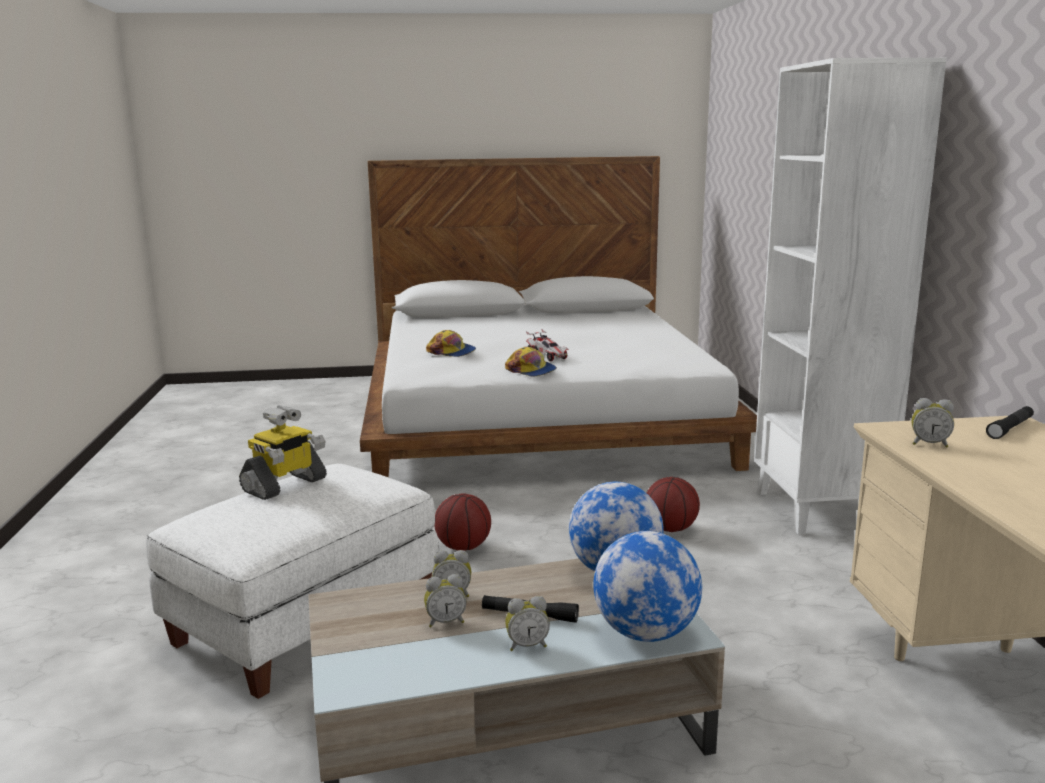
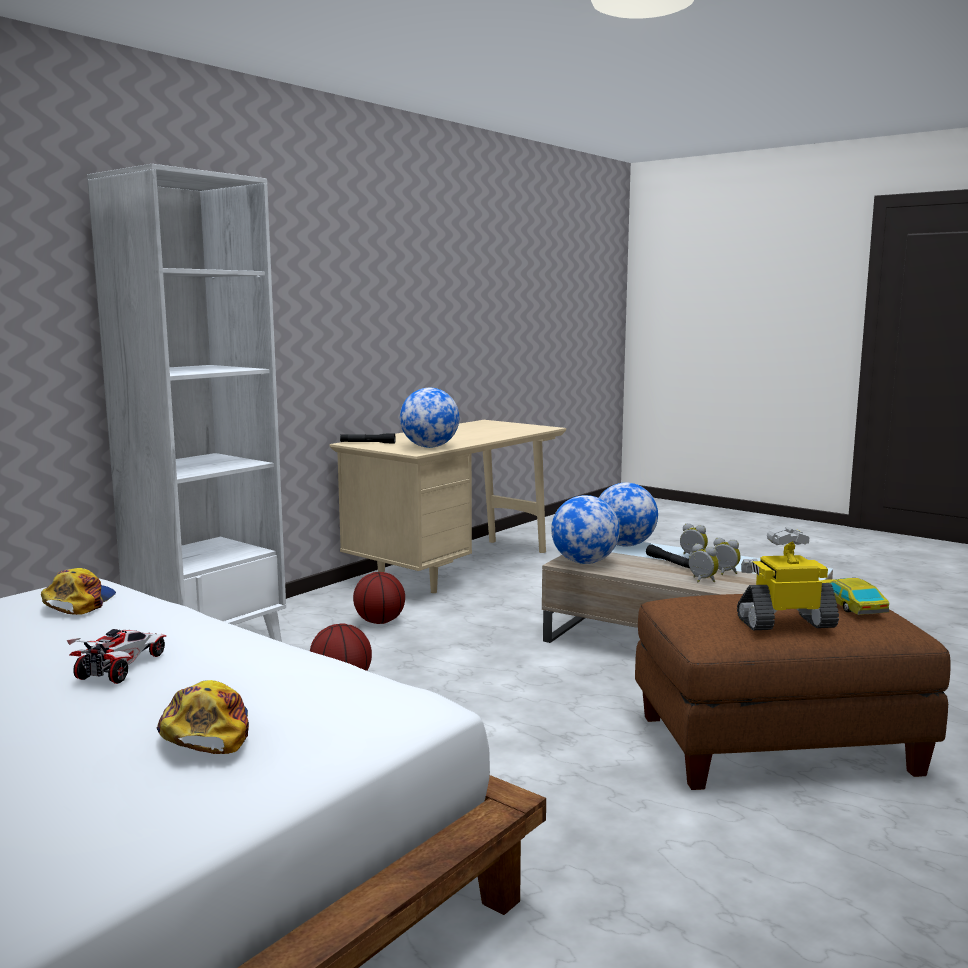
camera: 135 degrees left, 5 degrees down
(241, 523) = (848, 604): none -> toy car
(305, 620) = (775, 745): white ottoman -> brown ottoman
(463, 547) = (542, 748): basketball -> basketball (380, 622)
(531, 370) = (240, 647): cap -> cap (78, 602)
(929, 444) = (429, 447): alarm clock -> globe

